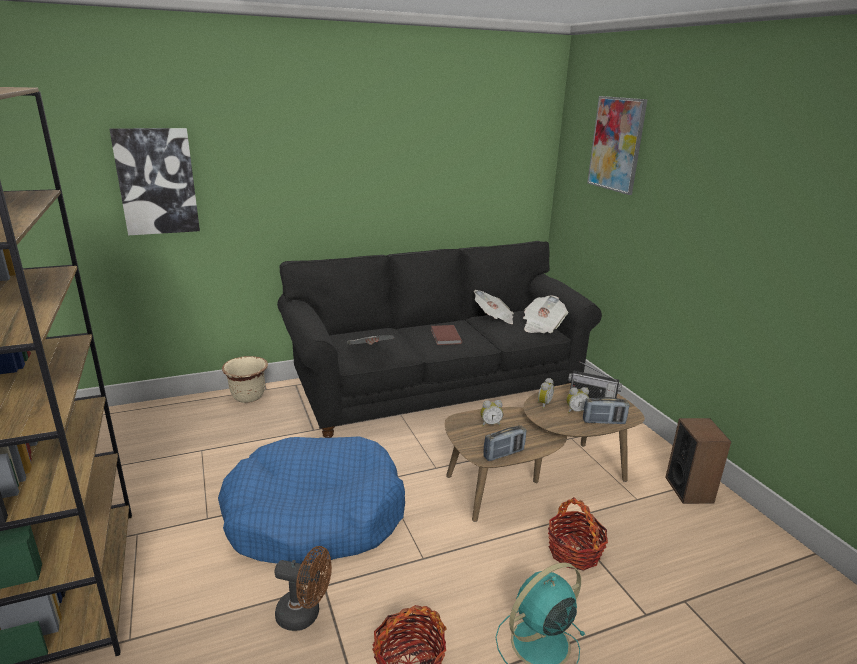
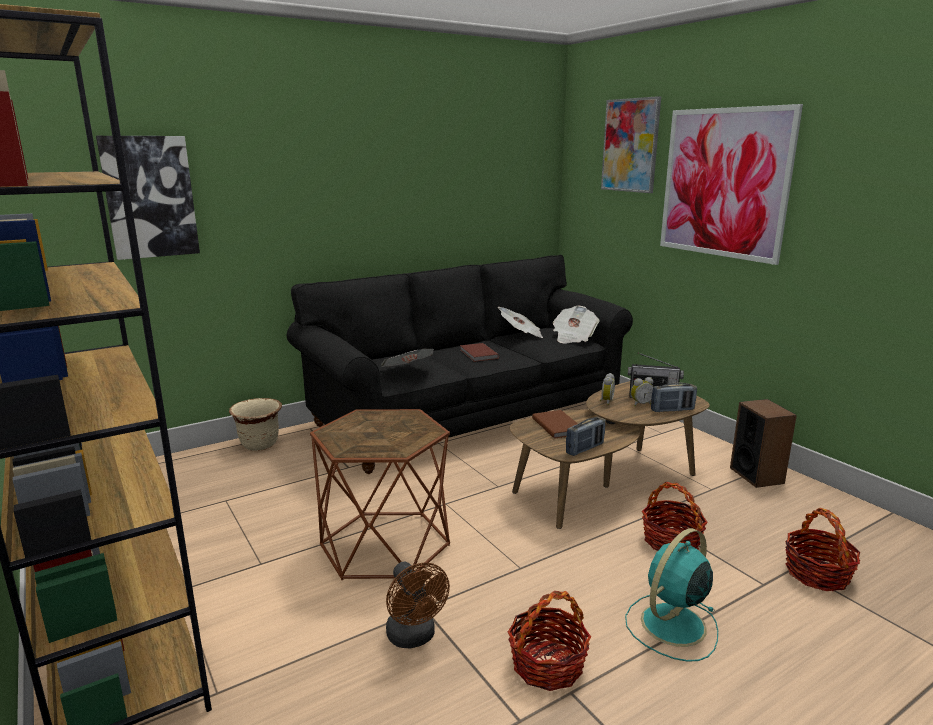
camera: 10 degrees left, 5 degrees down
(305, 615) = (414, 637): brown fan -> brown fan turned 60 degrees clockwise
(315, 516) = (385, 545): blue dog bed -> brown side table
(490, 424) = (558, 425): alarm clock -> brown book
(695, 196) = (724, 183): none -> picture
(705, 612) = (817, 574): none -> basket

